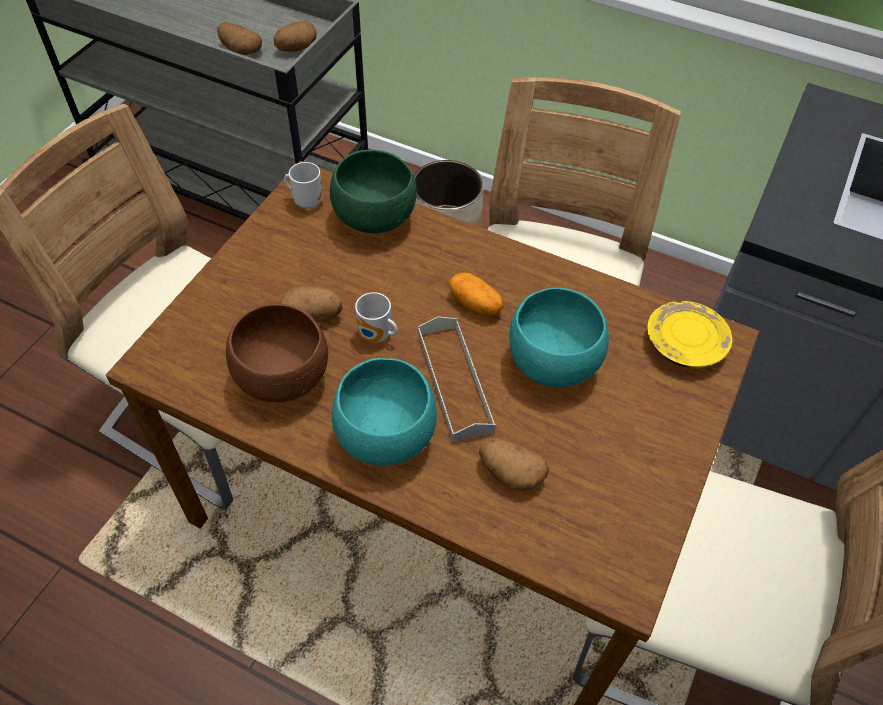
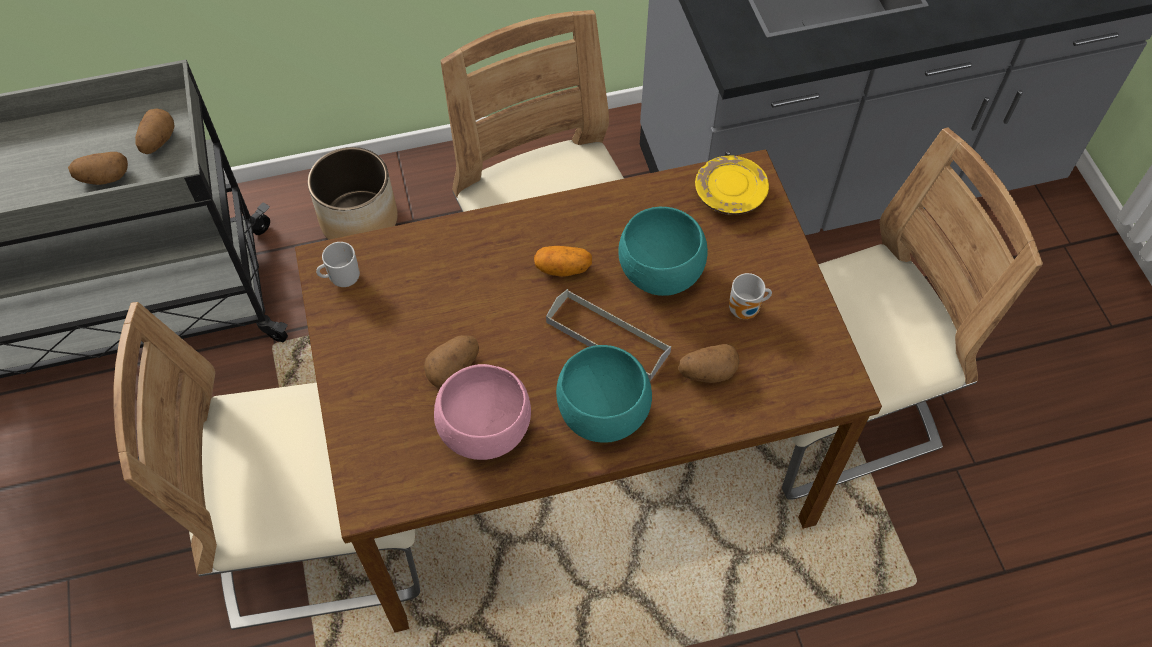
camera: 40 degrees left, 5 degrees up
(285, 377) = (485, 428): brown bowl -> pink bowl
(376, 218) = (416, 253): green bowl -> none
(376, 337) = (518, 347): mug -> mug (746, 311)

